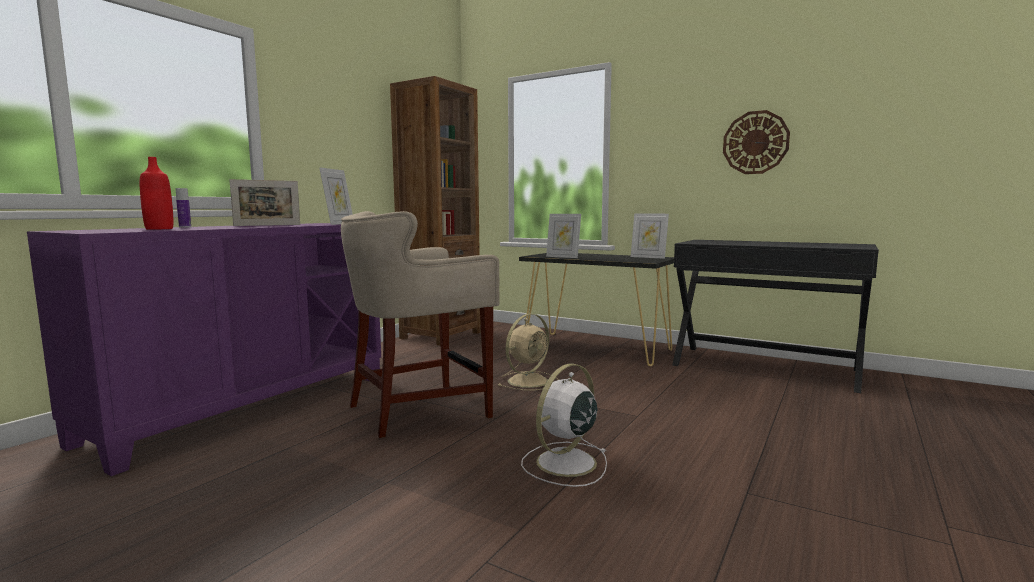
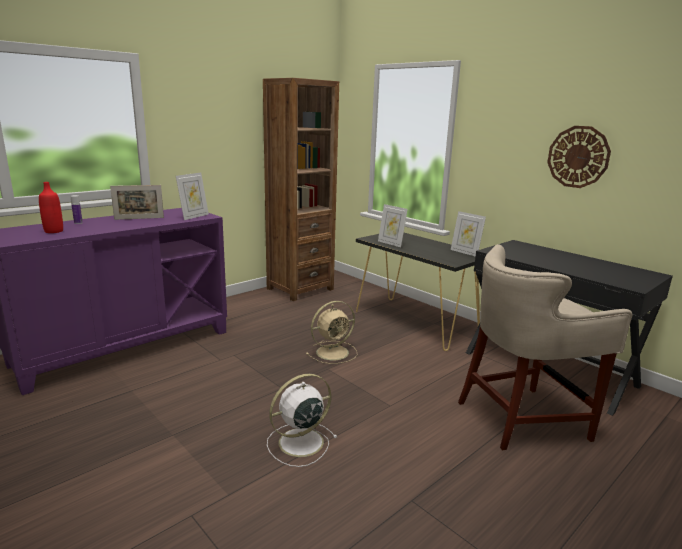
camera: 15 degrees right, 10 degrees up
(421, 410) = (235, 370): beige stool -> beige stool (522, 419)

